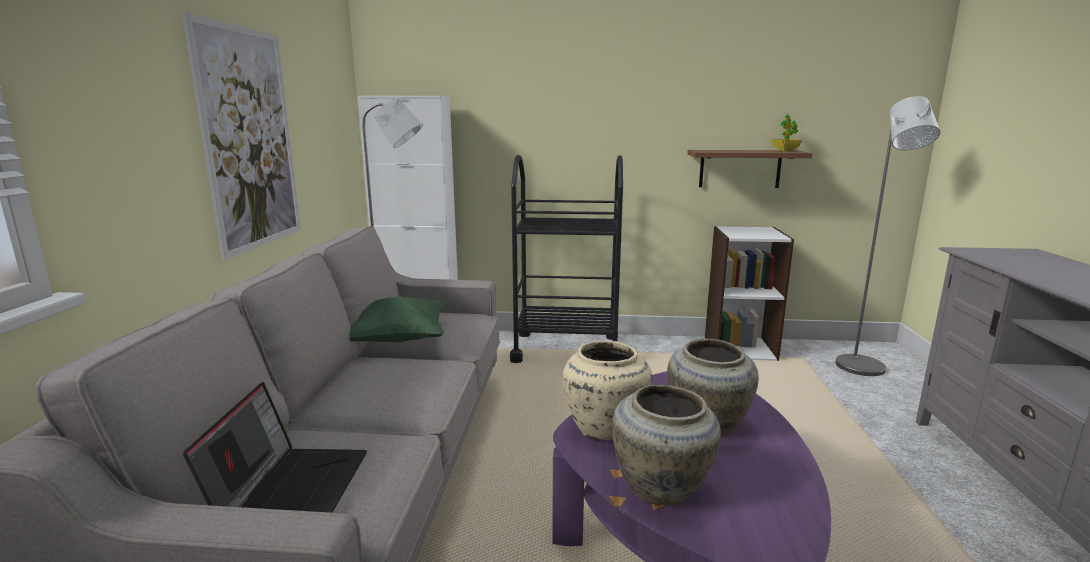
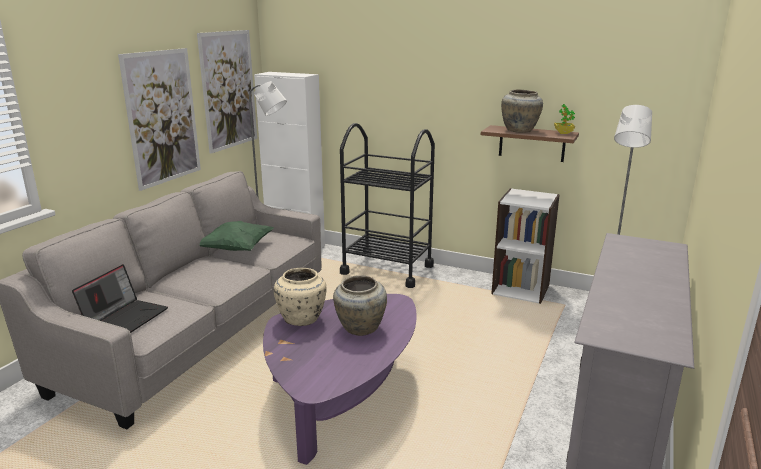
camera: 20 degrees right, 5 degrees up
(326, 115) = (229, 90): none -> picture
(661, 489) = (294, 353): beige vase -> beige vase (519, 130)

